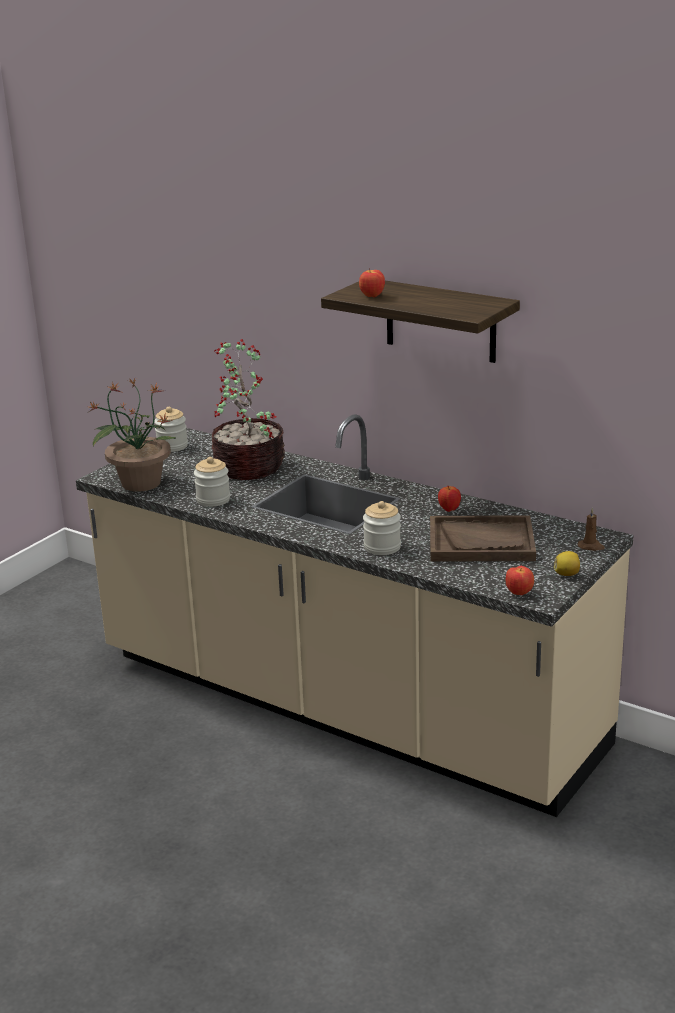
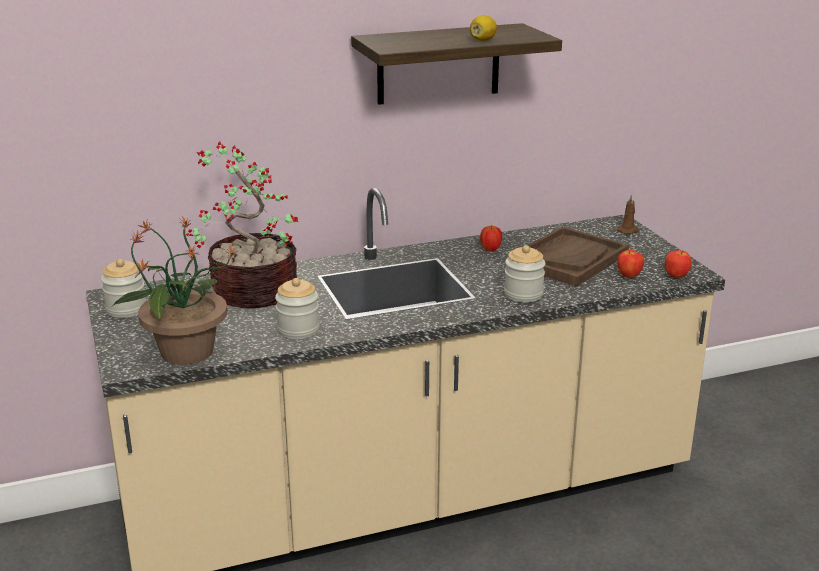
camera: 55 degrees left, 0 degrees up
(372, 296) = (416, 44): apple -> apple (629, 276)
(567, 574) = (664, 252): lemon -> lemon (482, 40)

